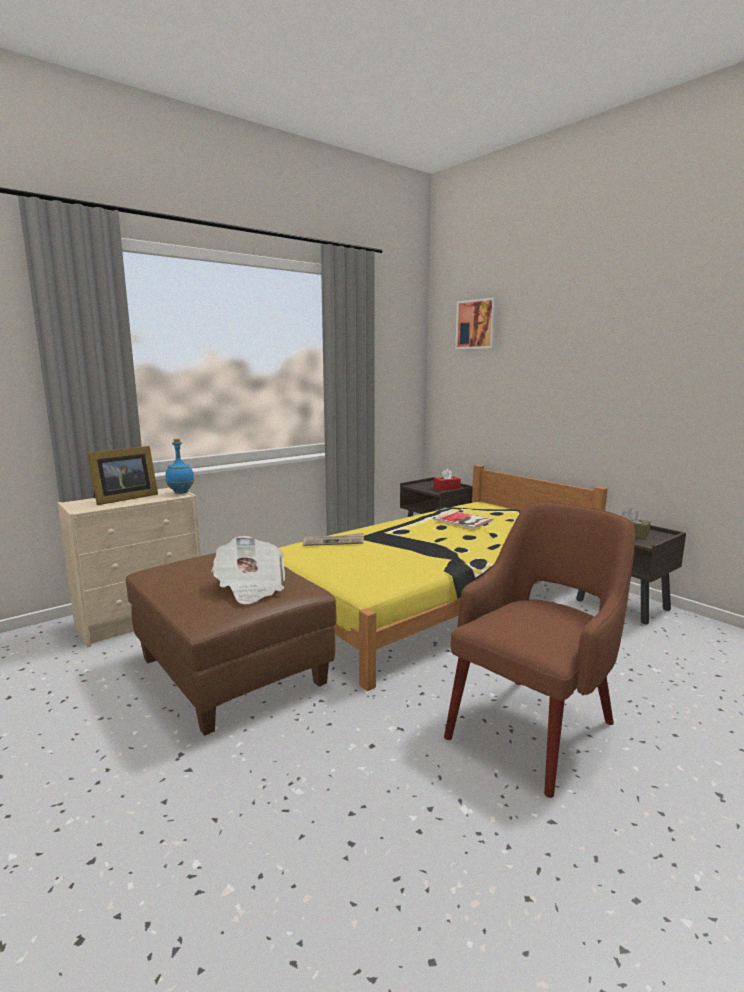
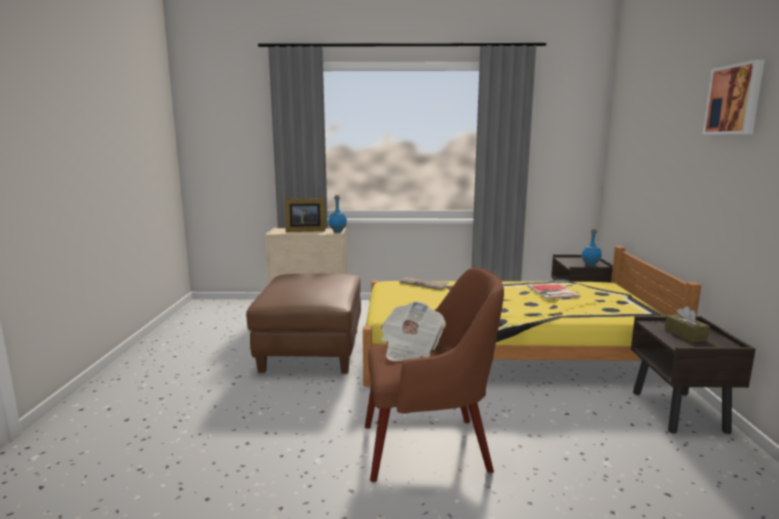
camera: 40 degrees right, 0 degrees up
(250, 588) = (307, 293): newspaper -> newspaper (410, 348)
(447, 488) = (590, 265): red tissue box -> blue bottle
(477, 324) = (636, 106): picture -> picture (735, 100)

